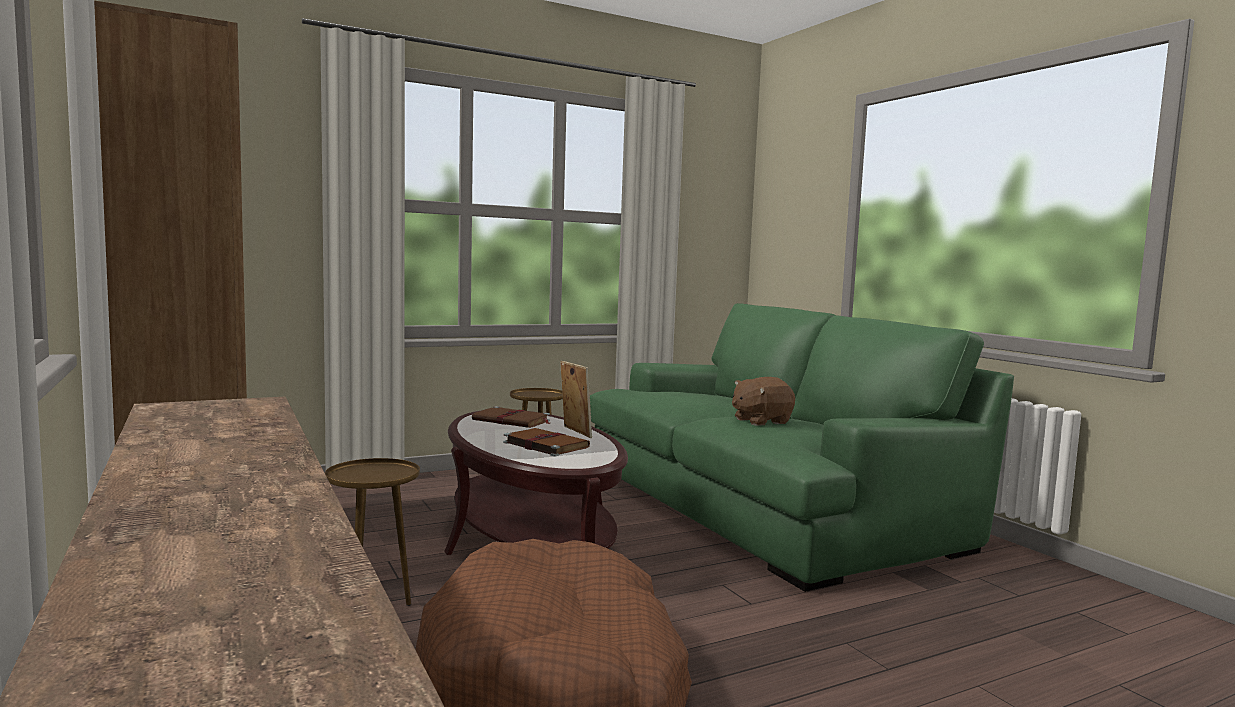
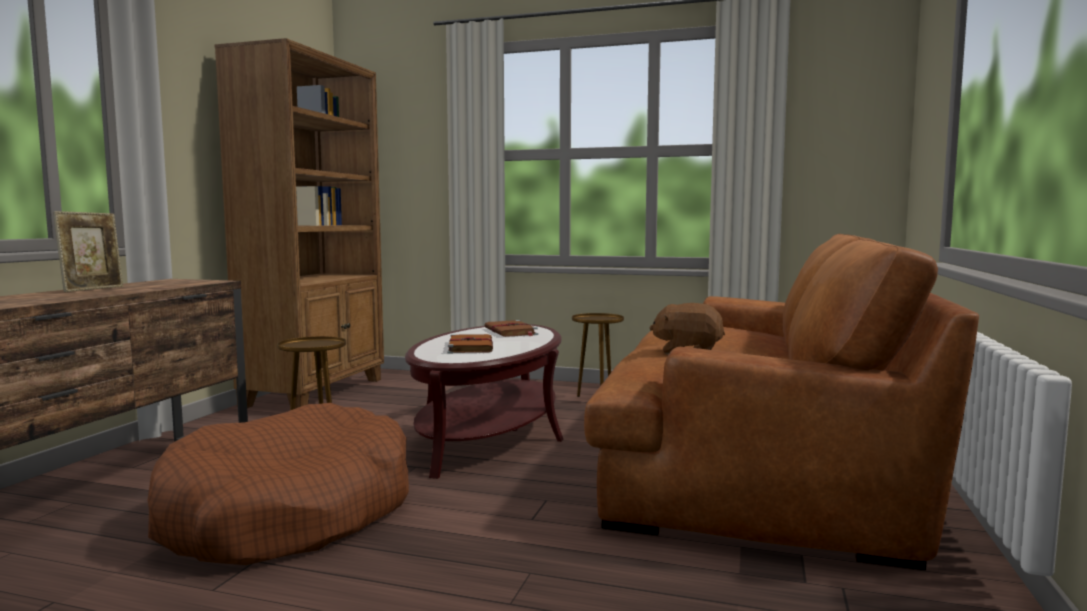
camera: 45 degrees right, 0 degrees up
(574, 432) = (524, 343): picture frame -> picture frame (93, 289)
(765, 505) = (759, 459): green sofa -> brown sofa

